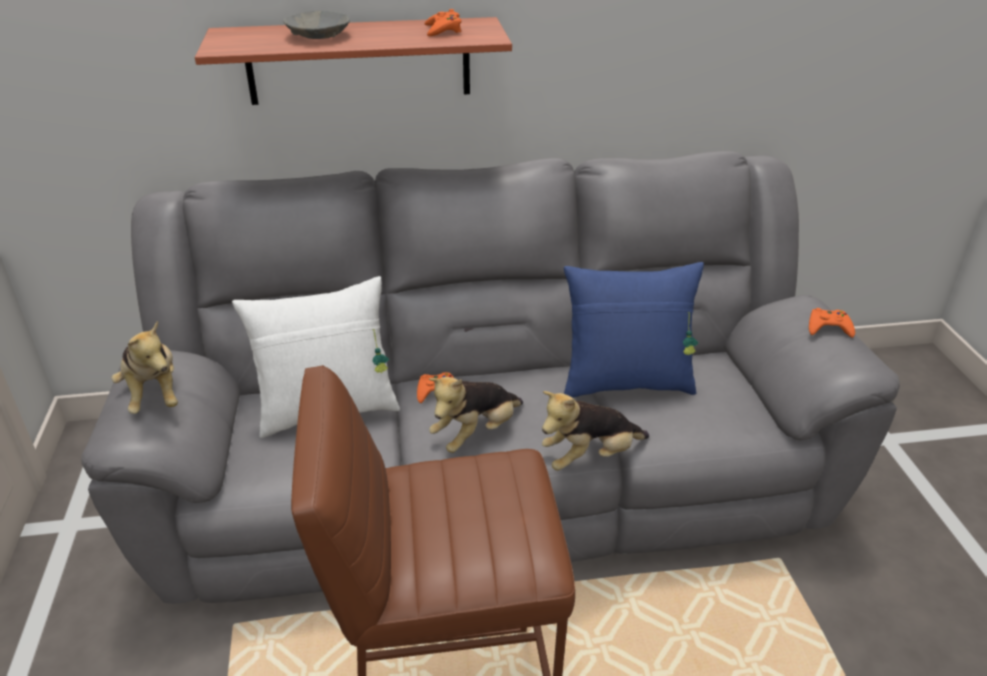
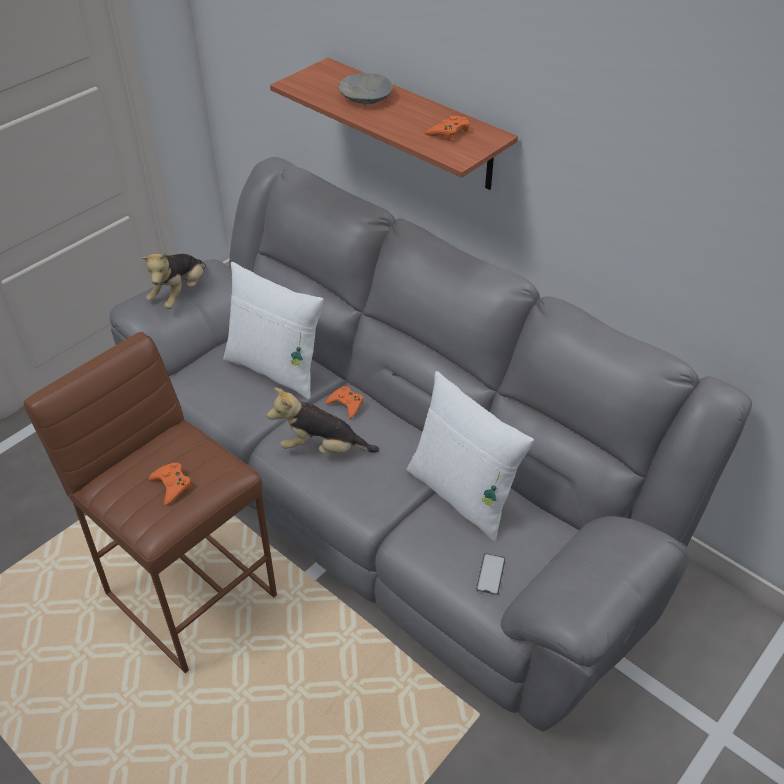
camera: 50 degrees right, 10 degrees up
(590, 457) = (360, 519): plush toy -> none
(626, 384) = (461, 495): blue pillow -> white pillow
(731, 413) = (490, 574): none -> phone
(828, 327) = (614, 572): orange game controller -> orange game controller (172, 485)

